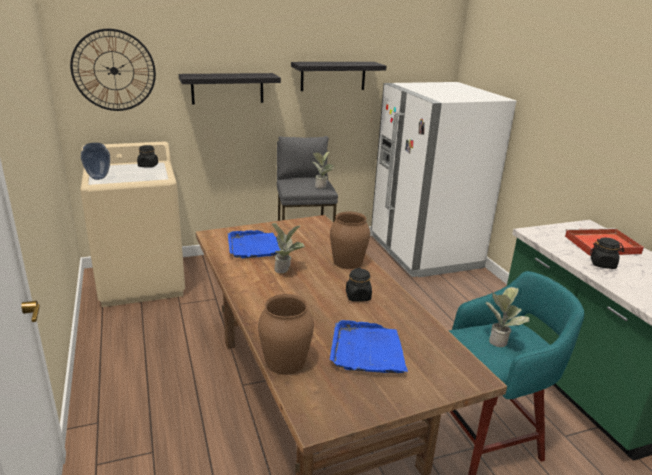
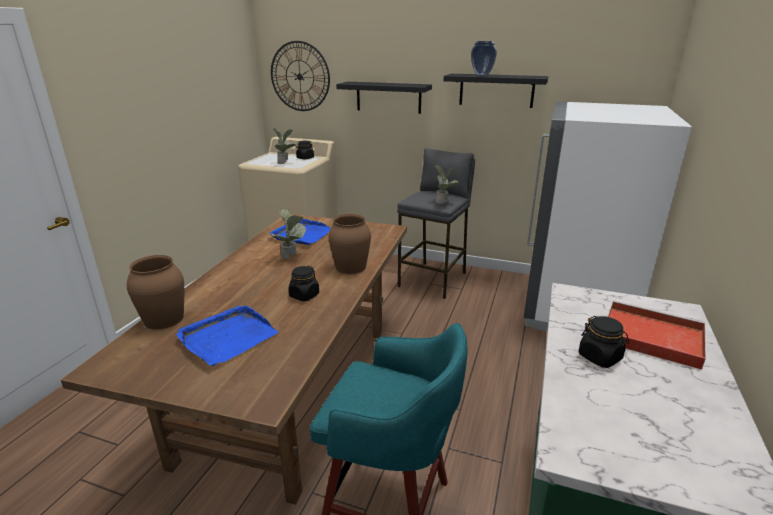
camera: 40 degrees right, 0 degrees up
(98, 178) = (258, 160): vase -> vase (481, 75)
(499, 340) = (383, 391): potted plant -> potted plant (285, 163)

